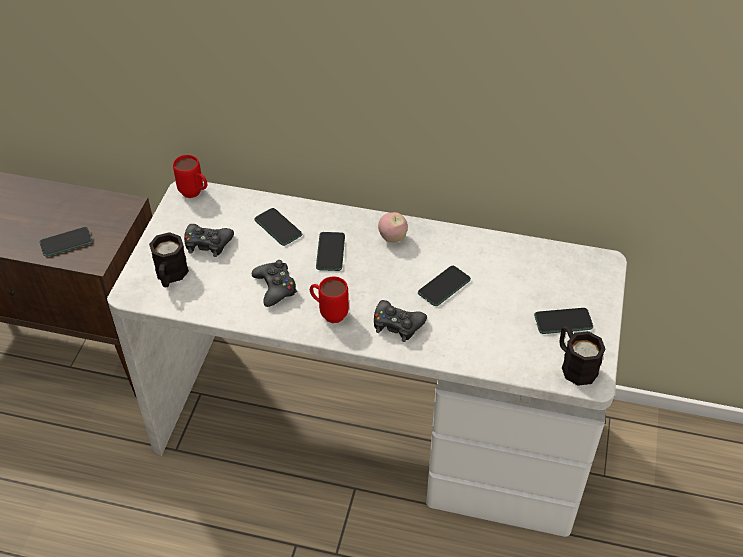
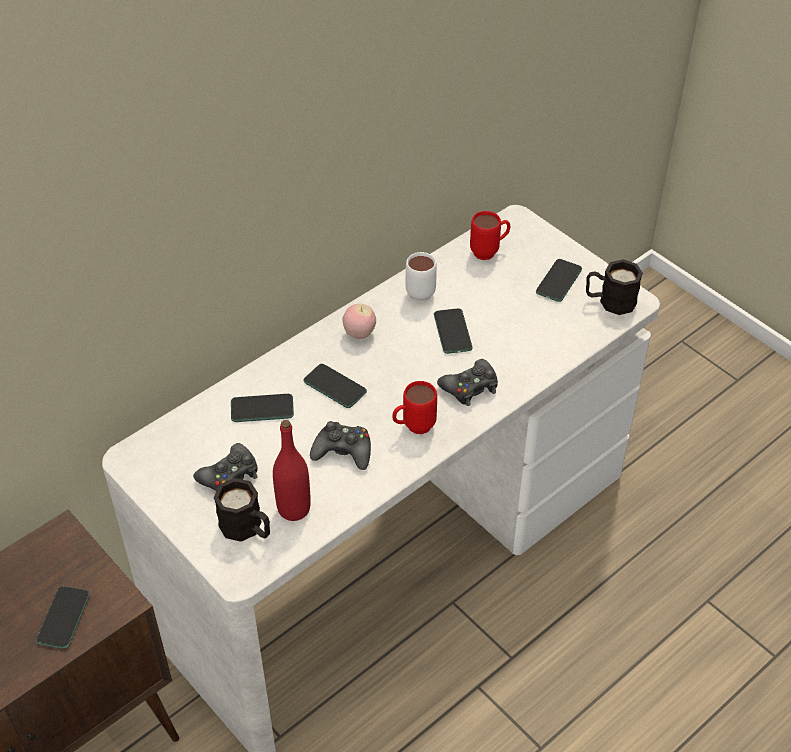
camera: 55 degrees left, 0 degrees up
(195, 194) = (143, 452): red mug -> red mug (489, 252)
(204, 289) = (294, 509): none -> red bottle
(468, 248) = (421, 290): none -> white mug

